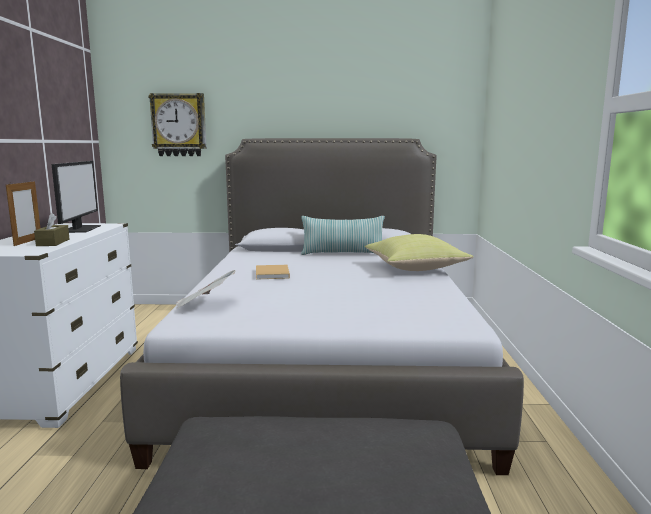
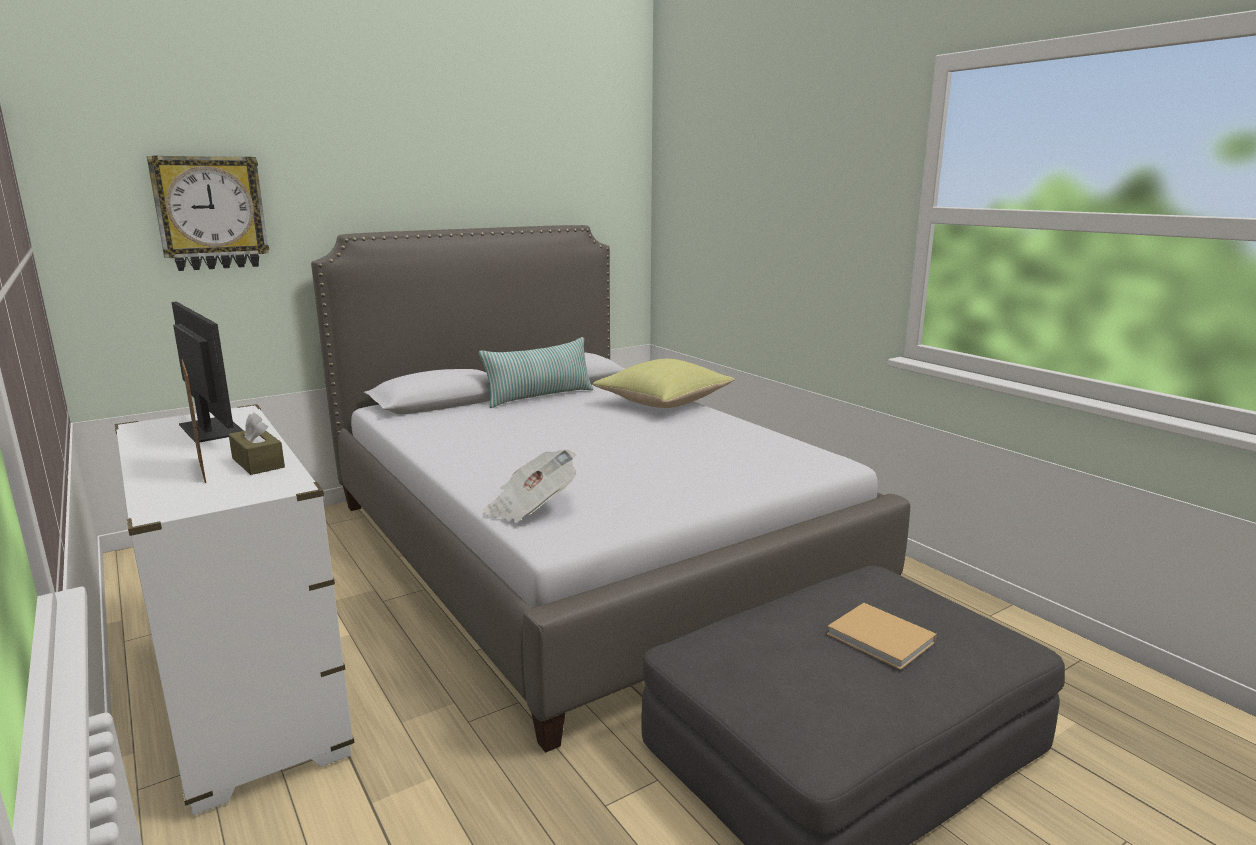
camera: 35 degrees left, 5 degrees up
(272, 274) = (519, 444): beige book -> beige book (883, 639)

